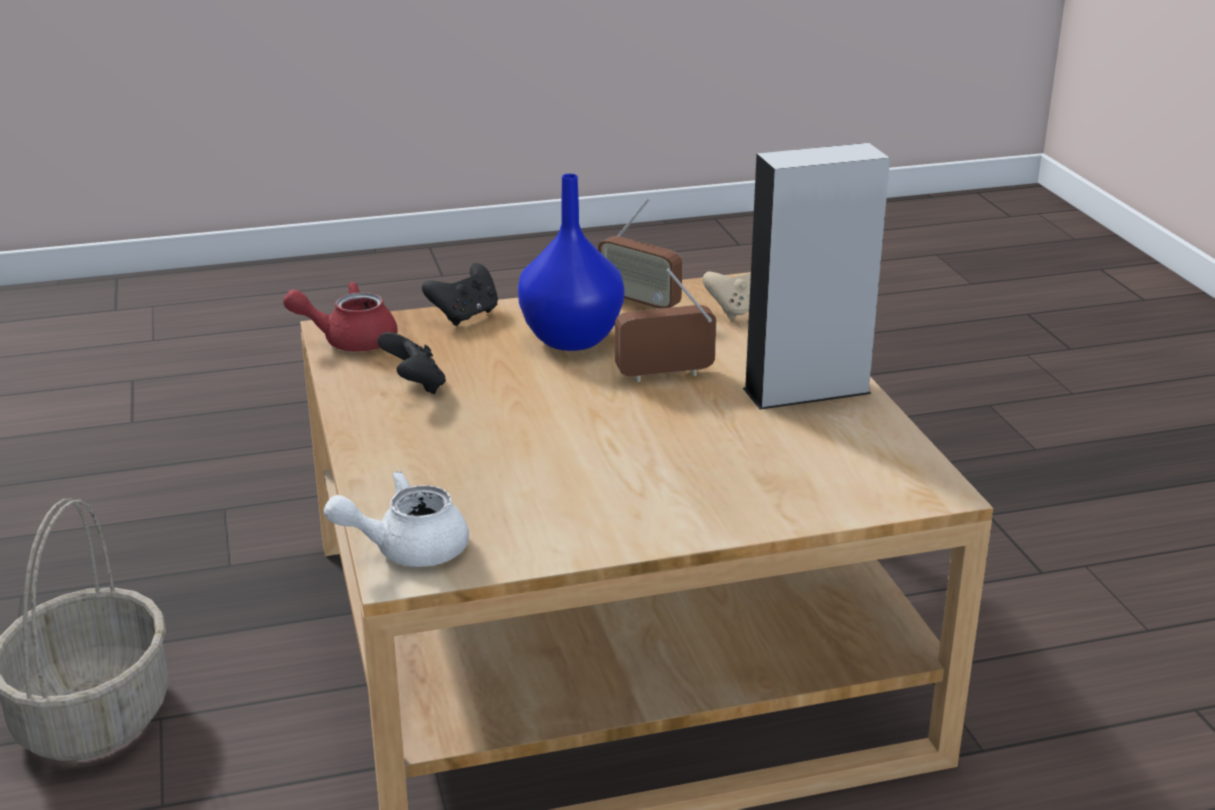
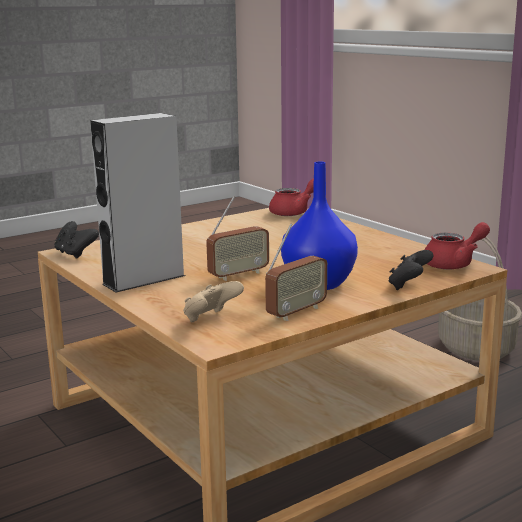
camera: 160 degrees right, 10 degrees down
(407, 548) = (294, 212): white teapot -> red teapot
(415, 386) = (376, 251): black game controller -> black game controller (75, 254)
(639, 303) = (296, 312): radio -> radio turned 120 degrees clockwise

